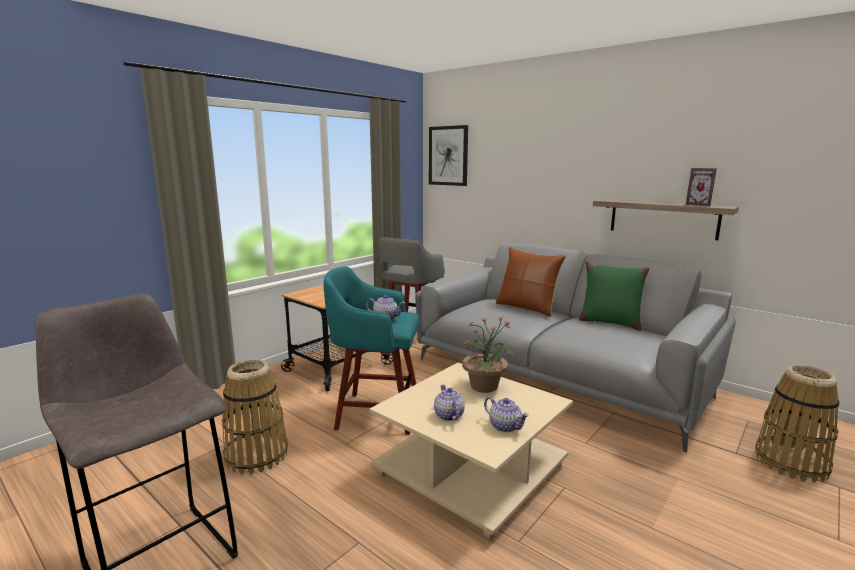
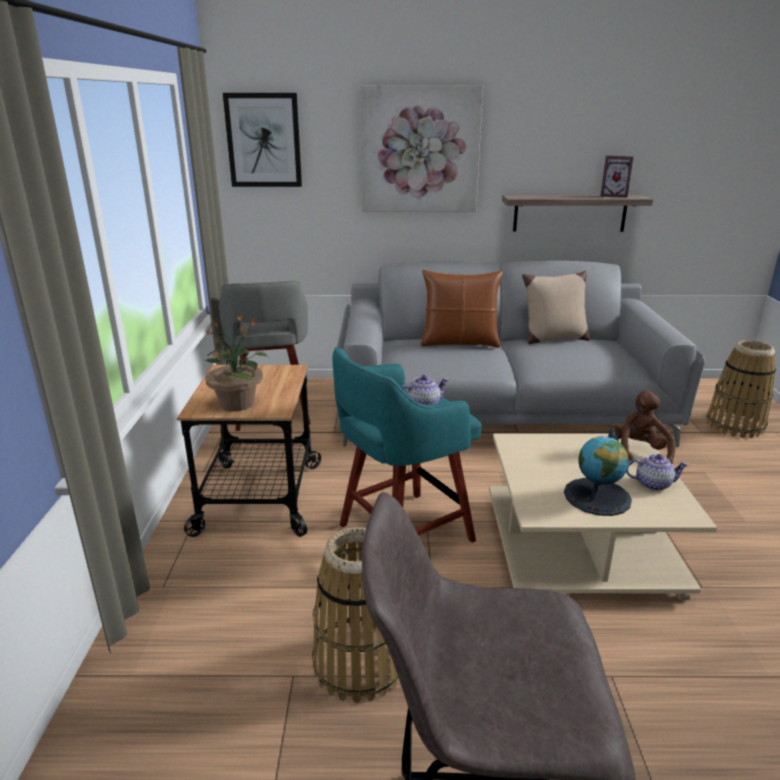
camera: 40 degrees left, 10 degrees up
(448, 415) = (597, 496): teapot -> globe
(484, 386) = (564, 450): potted plant -> potted plant (237, 403)
(536, 407) = (638, 453): none -> brown plush toy
(541, 162) = (420, 150): none -> picture
(609, 322) = (553, 339): green pillow -> beige pillow

